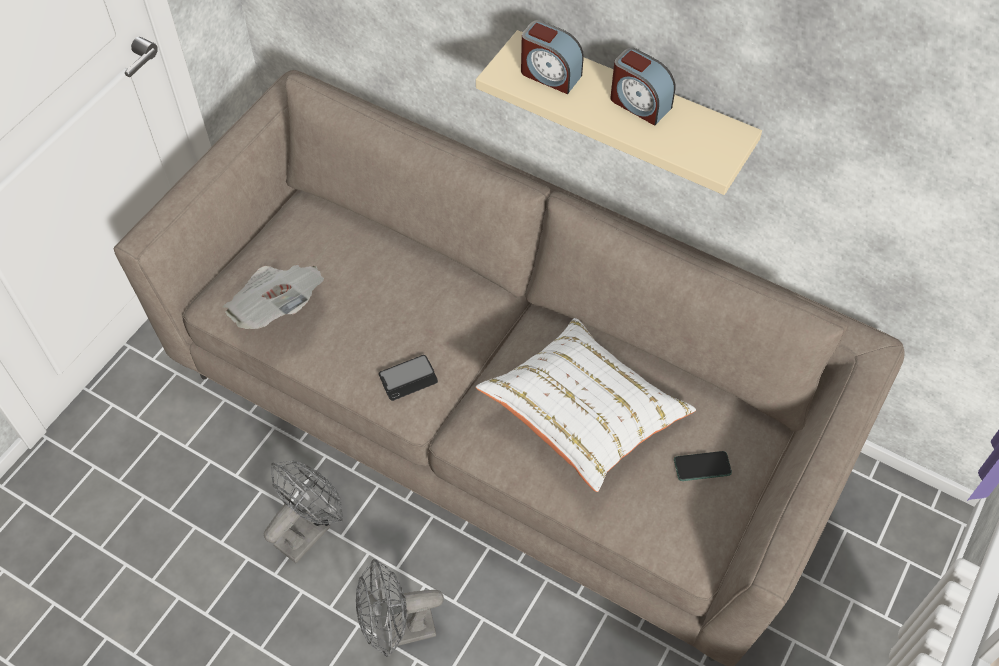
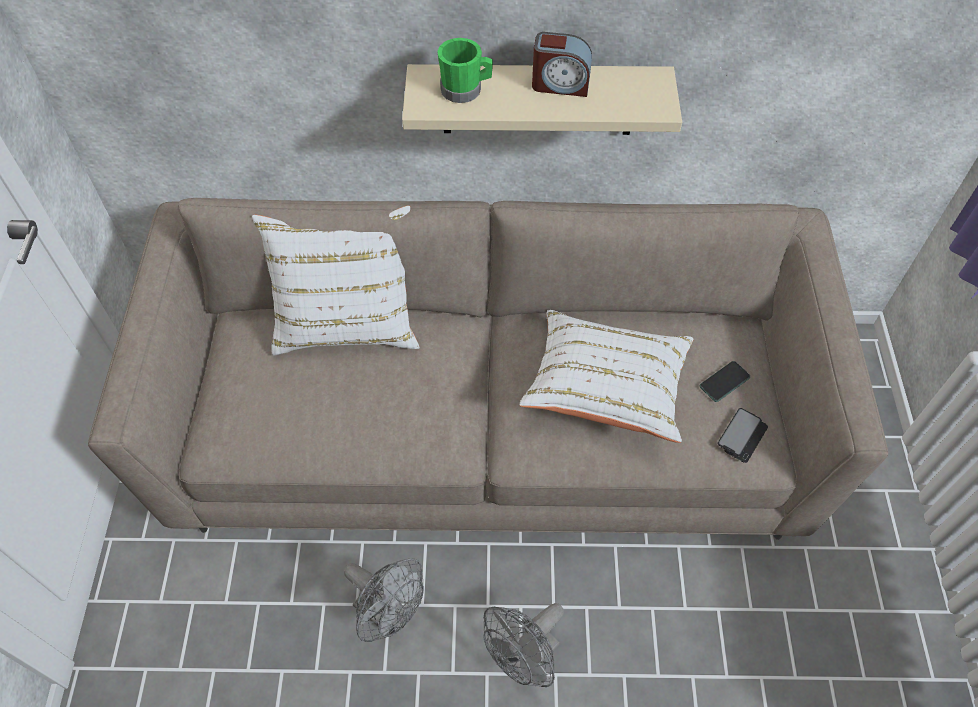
camera: 30 degrees left, 0 degrees up
(277, 308) = (275, 427): newspaper -> none
(308, 529) = (389, 615): grey fan -> grey fan turned 120 degrees clockwise
(395, 245) = (347, 320): none -> white pillow
(408, 378) = (437, 430): phone -> phone (742, 436)
(550, 74) = (466, 90): alarm clock -> green mug

